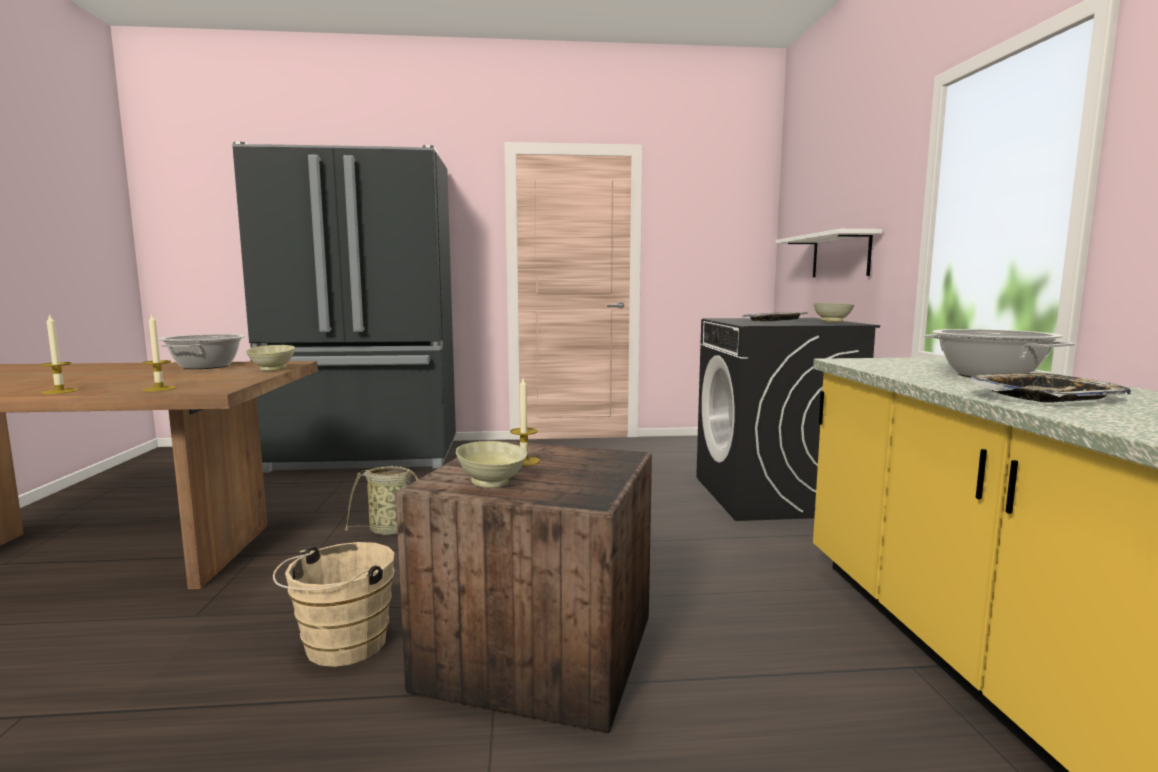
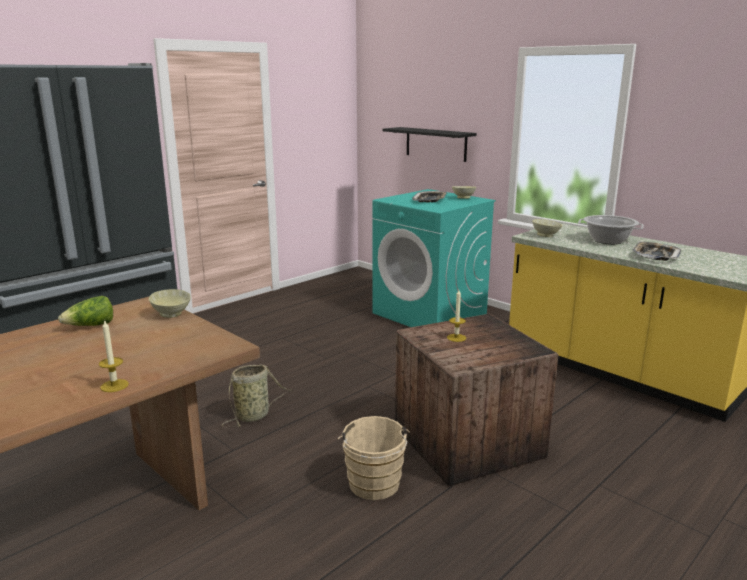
camera: 40 degrees left, 10 degrees up
(159, 389) = (186, 358): candle -> none
(206, 366) = (91, 326): cooking pot -> lettuce
(491, 483) = (480, 356): beige bowl -> beige bowl (546, 236)
(772, 496) = (430, 314): black washing machine -> turquoise washing machine
(840, 256) = (436, 144): white shelf -> black shelf

